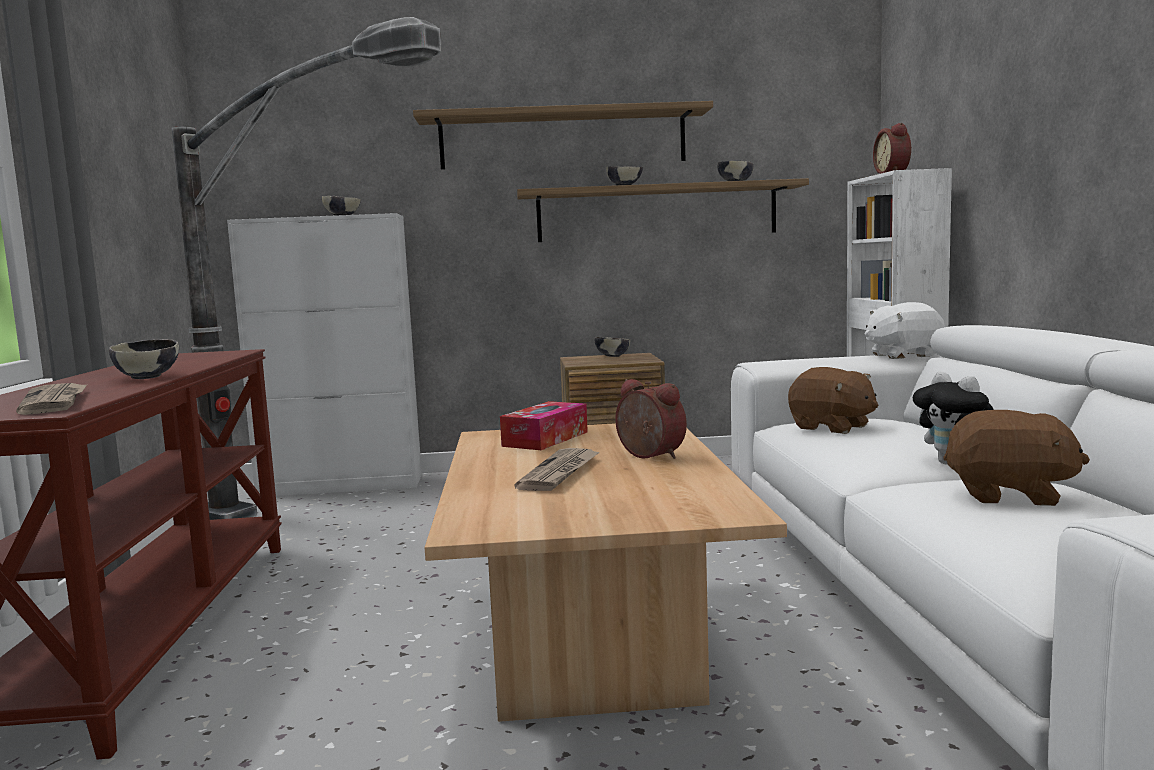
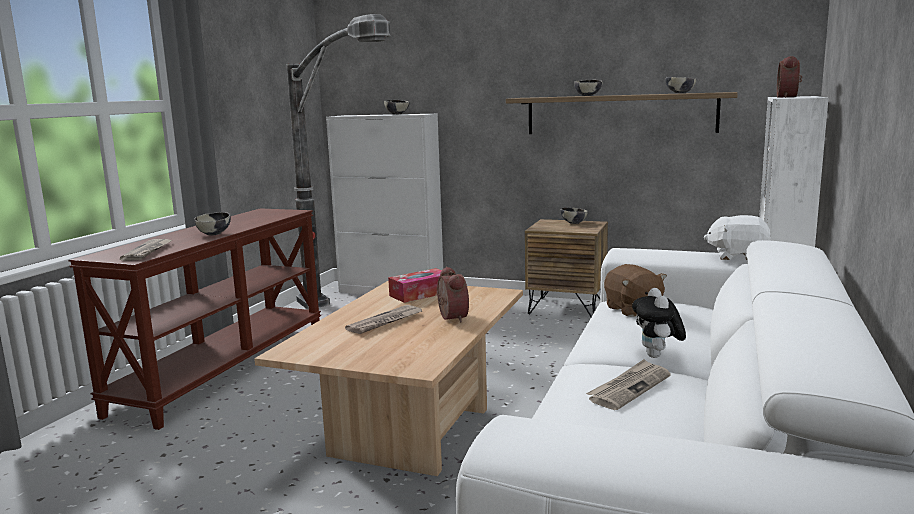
camera: 25 degrees right, 5 degrees up
(563, 139) = (550, 58): shelf -> none
(1009, 495) = (629, 387): brown plush toy -> newspaper

